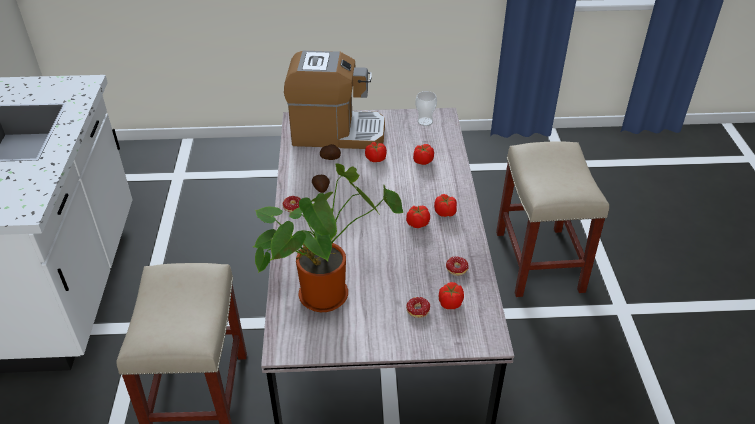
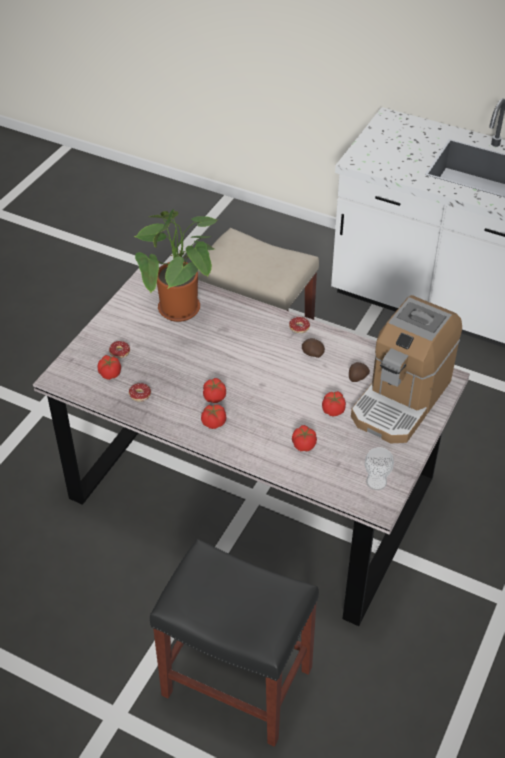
camera: 120 degrees right, 5 degrees up
(539, 262) = (235, 681): beige stool -> black stool

